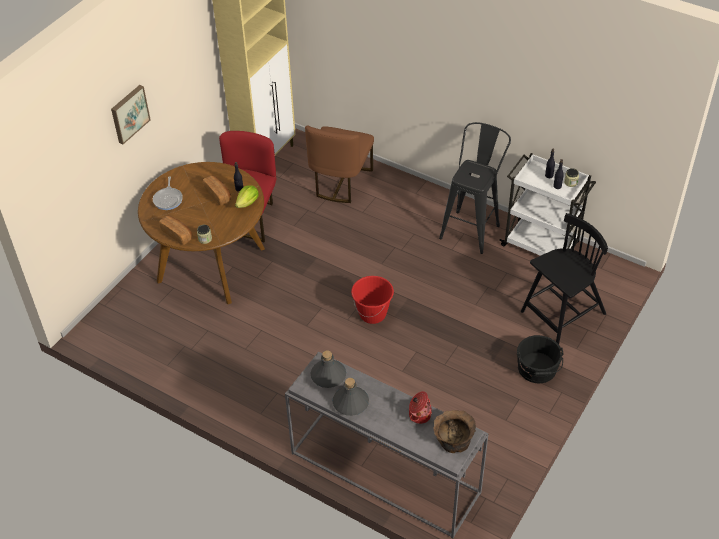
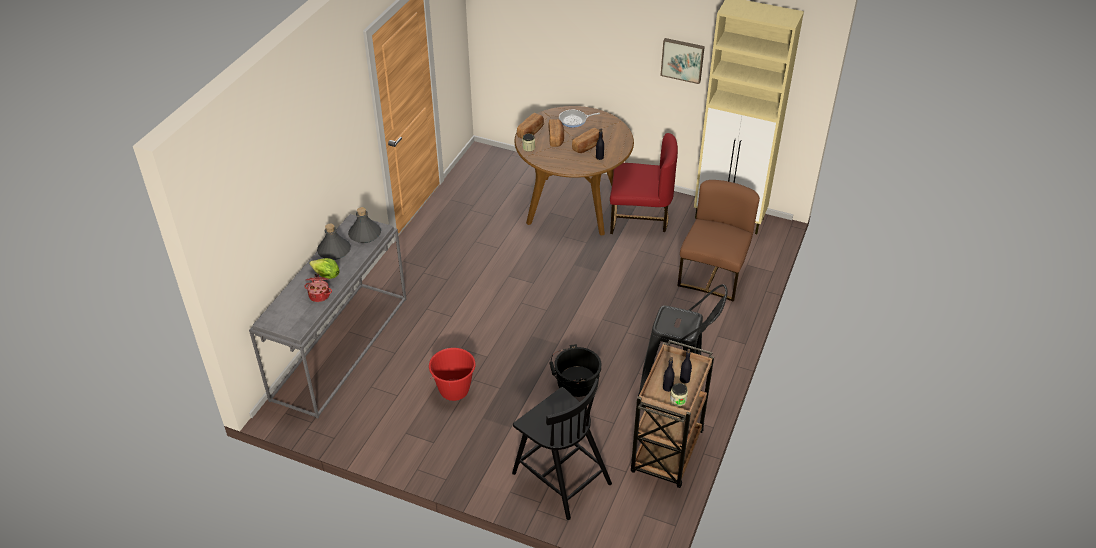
camera: 80 degrees right, 5 degrees down
(129, 113) = (595, 31): picture -> picture (682, 60)
(195, 216) = (556, 138): none -> bread
(248, 203) = (581, 165): lettuce -> lettuce (326, 275)
(340, 182) = (713, 275): brown chair -> brown chair turned 105 degrees clockwise
(373, 314) = (531, 320): red bucket -> red bucket (454, 390)
(454, 436) = (294, 320): brown bowl -> none
(537, 370) = (474, 457): black bucket -> black bucket (574, 382)
(541, 245) = (667, 453): white cart -> brown cart

